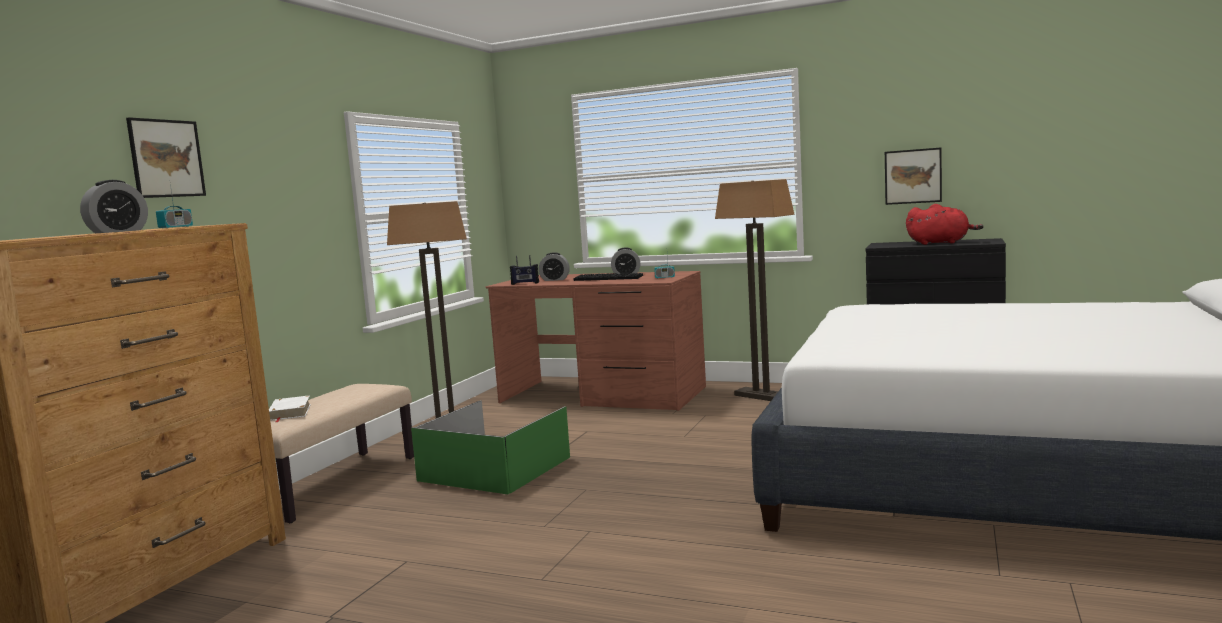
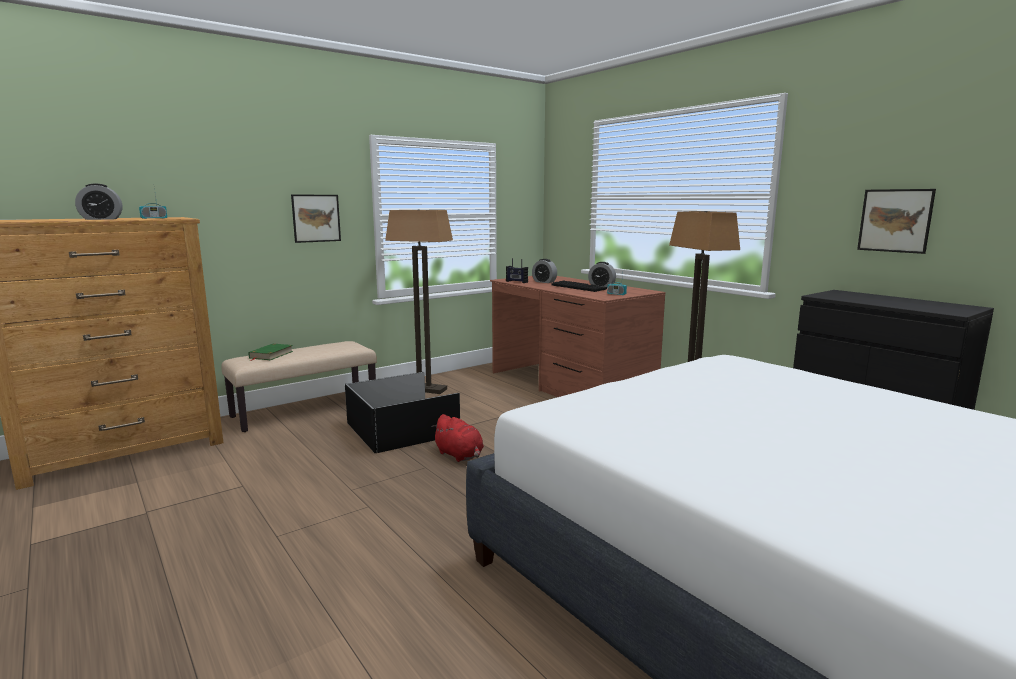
camera: 30 degrees right, 5 degrees up
(166, 158) = (193, 168): picture -> picture (316, 218)
(289, 412) = (271, 355): white book -> green book
(497, 469) = (403, 429): green storage box -> black storage box
(940, 243) = (896, 303): red plush toy -> red plush toy (460, 455)

